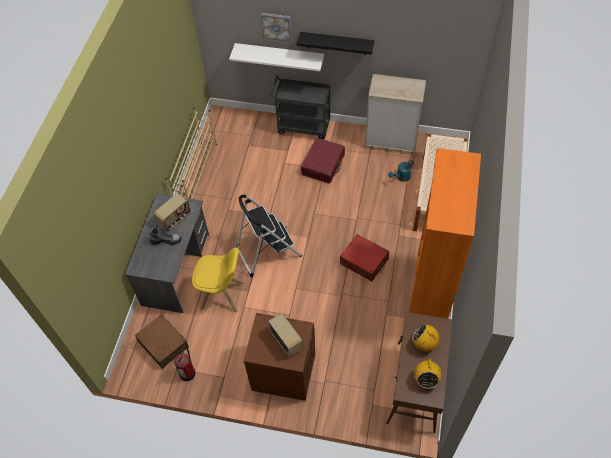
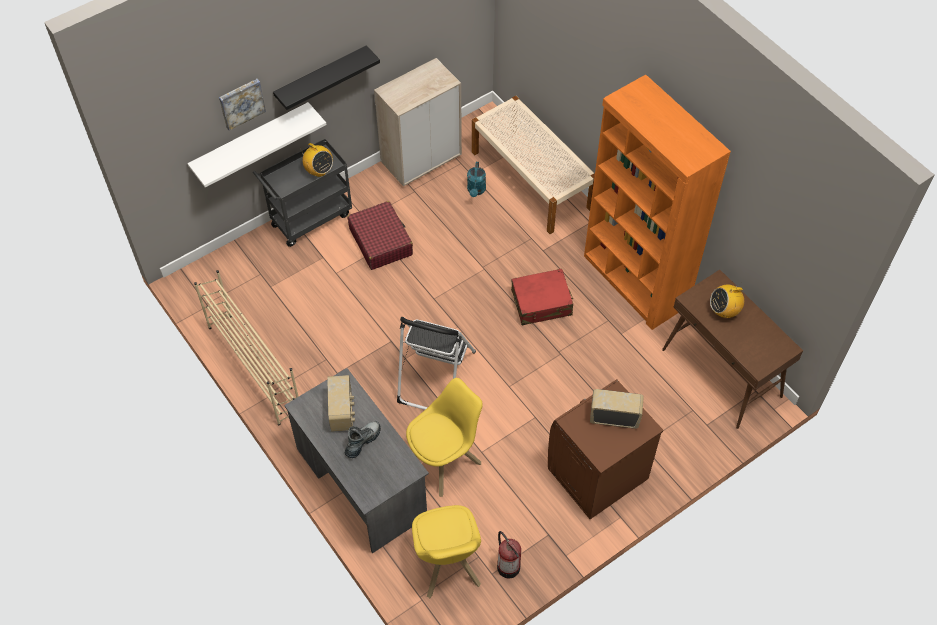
camera: 50 degrees left, 0 degrees up
(163, 344) = (447, 566): brown suitcase -> yellow chair
(426, 379) = (761, 339): radio -> radio (319, 171)

